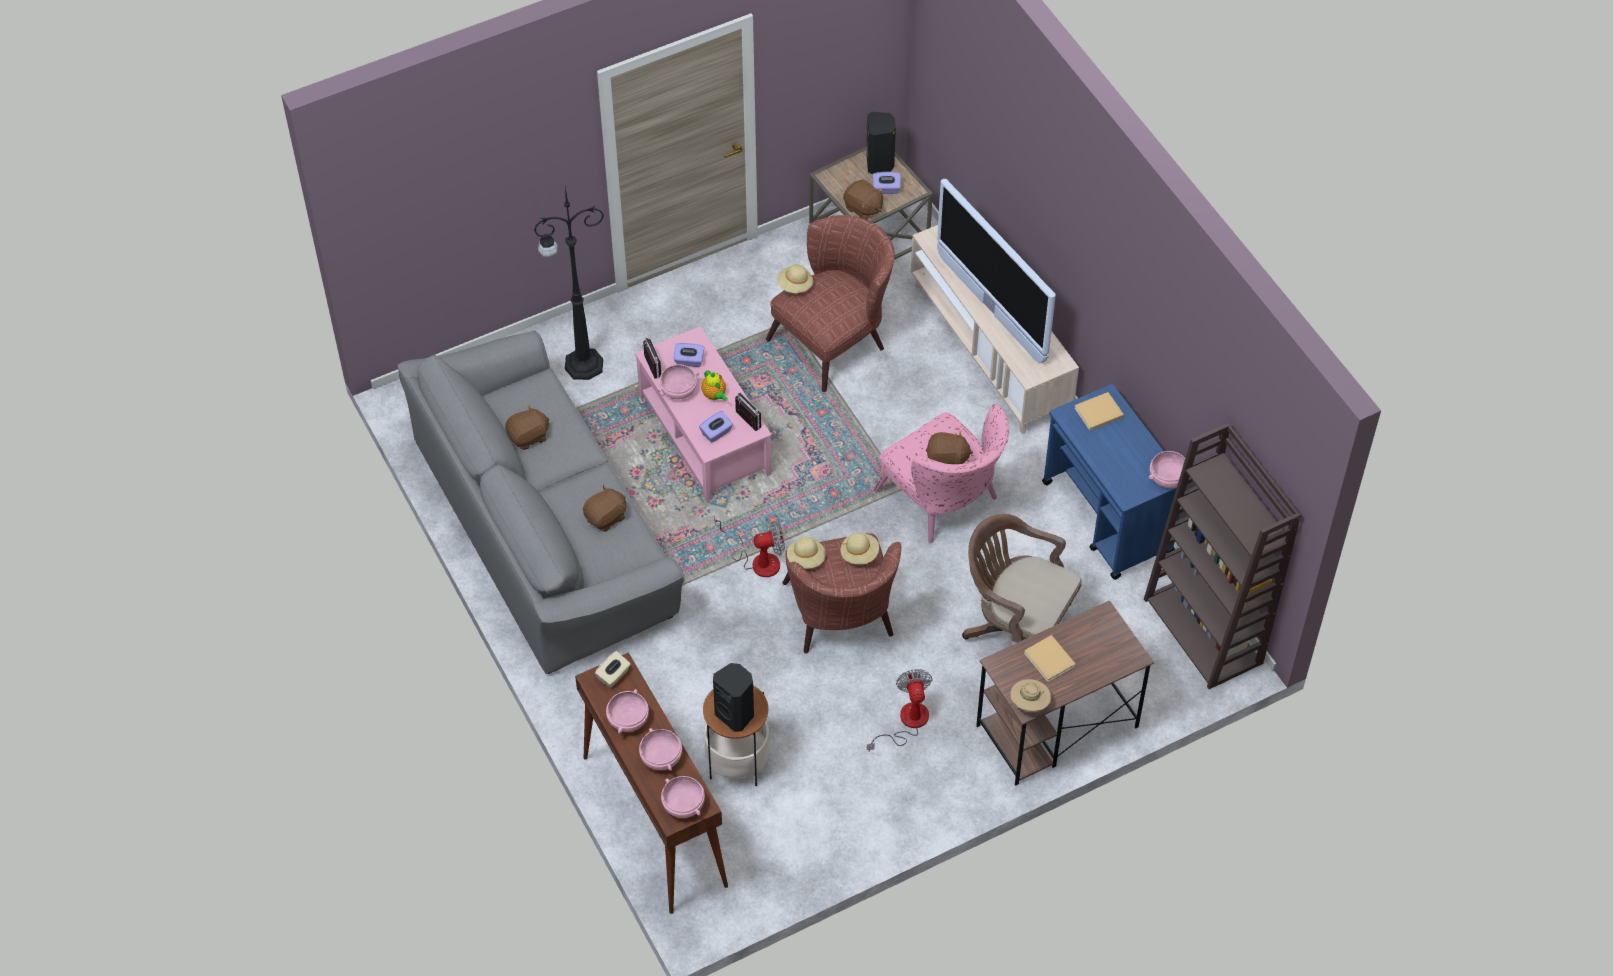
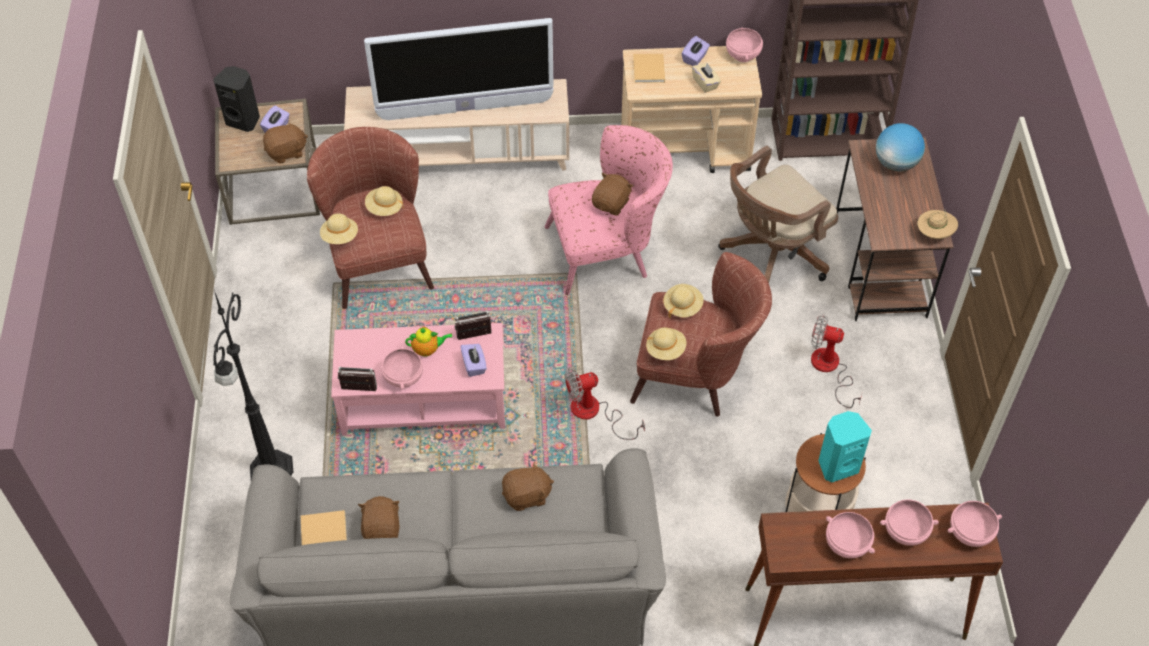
camera: 65 degrees left, 0 degrees up
(606, 517) = (527, 496): brown plush toy -> brown plush toy turned 90 degrees clockwise
(613, 676) = (785, 537): beige tissue box -> beige tissue box (705, 83)
(689, 361) = (372, 355): purple tissue box -> purple tissue box (695, 58)
(735, 714) = (837, 465): black speaker -> turquoise speaker
(757, 560) = (594, 413): fan -> fan turned 120 degrees counterclockwise
(844, 301) = (384, 208): none -> beige hat
(1050, 660) = (894, 202): beige book -> beige book (325, 531)
(1102, 647) = (896, 163): none -> globe
(1108, 518) = (685, 150): blue cart -> beige cart

